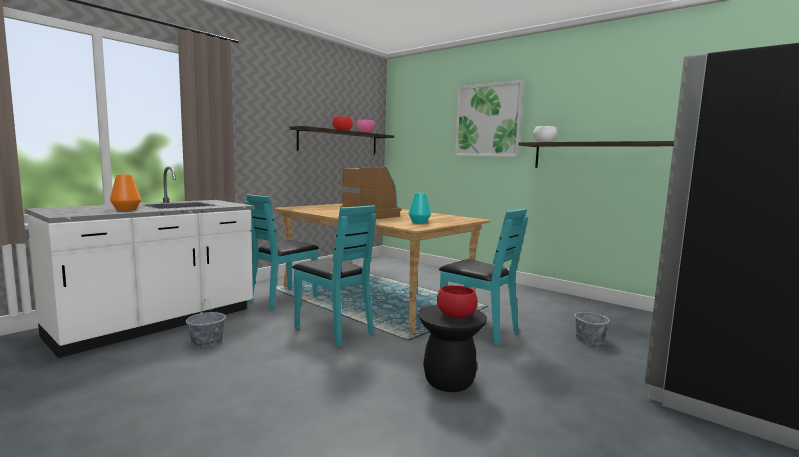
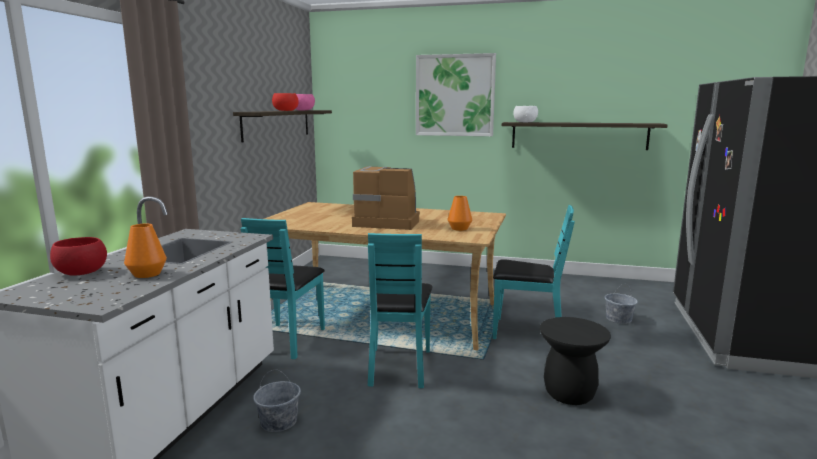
camera: 25 degrees left, 5 degrees up
(334, 330) = (399, 366): turquoise chair -> turquoise chair turned 75 degrees clockwise
(419, 222) = (459, 228): turquoise vase -> orange vase
(456, 315) = (579, 330): red bowl -> red bowl (82, 272)

